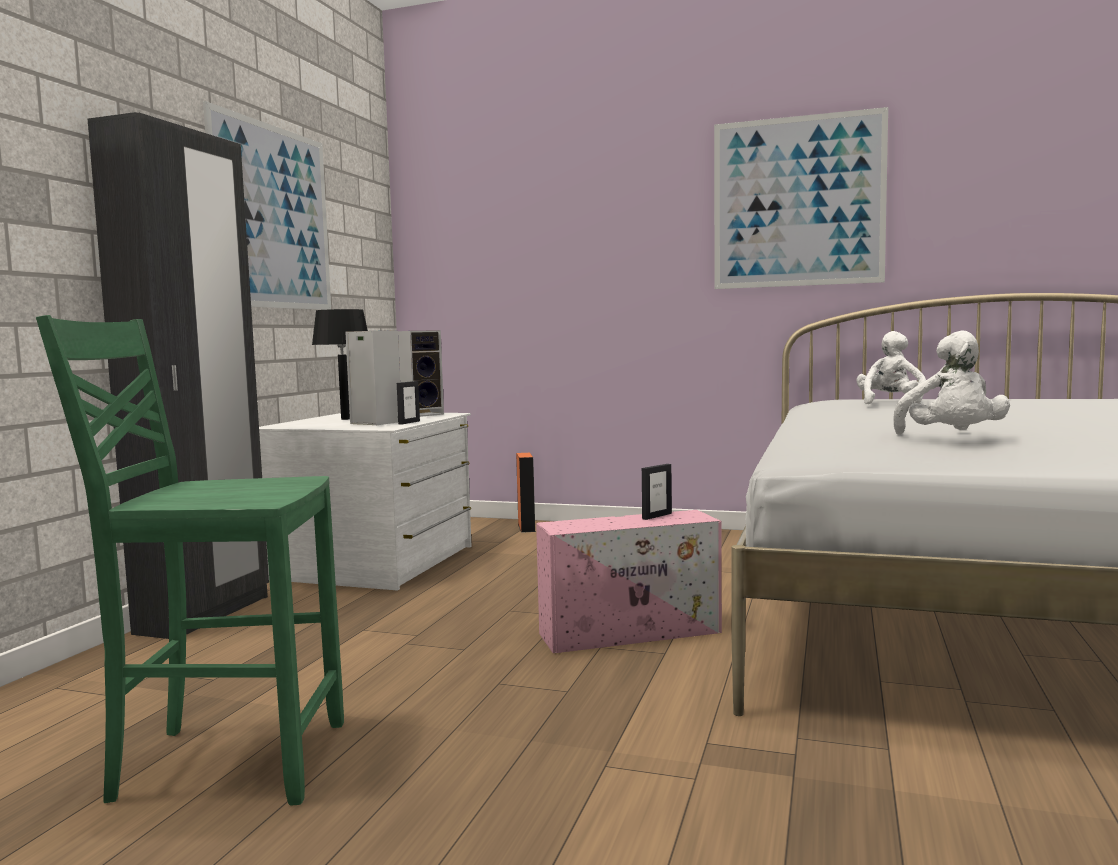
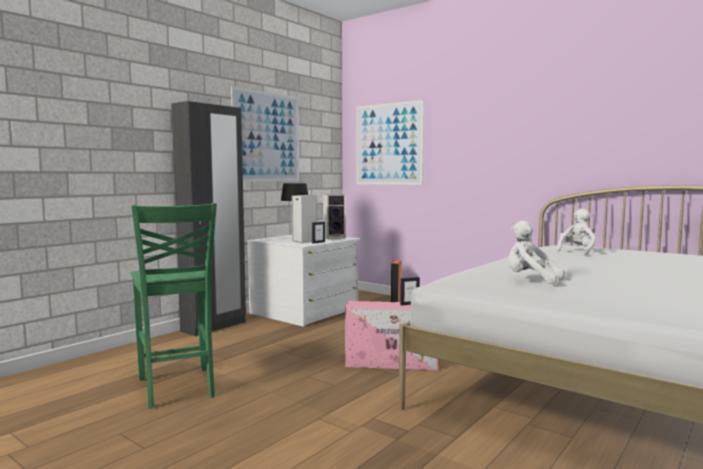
camera: 20 degrees right, 0 degrees up
(227, 761) = (176, 388): green chair -> green chair turned 135 degrees counterclockwise
(797, 202) = (553, 124): picture -> picture (388, 144)
(951, 439) = (530, 280): white plush toy -> white plush toy turned 105 degrees clockwise

